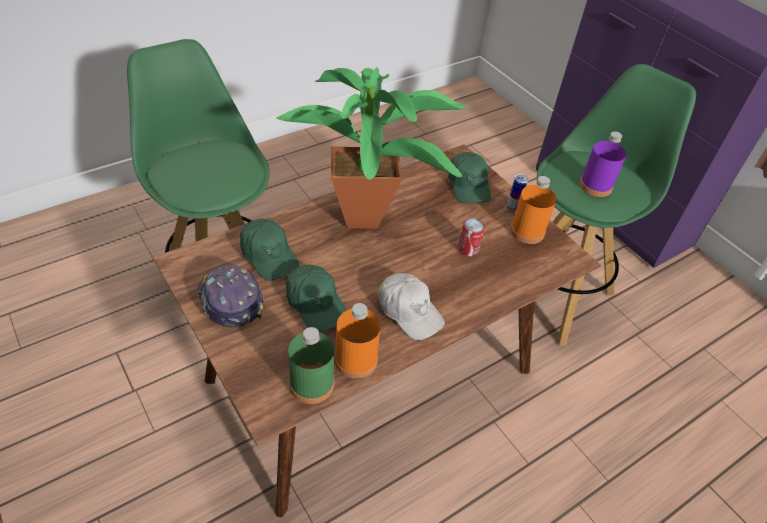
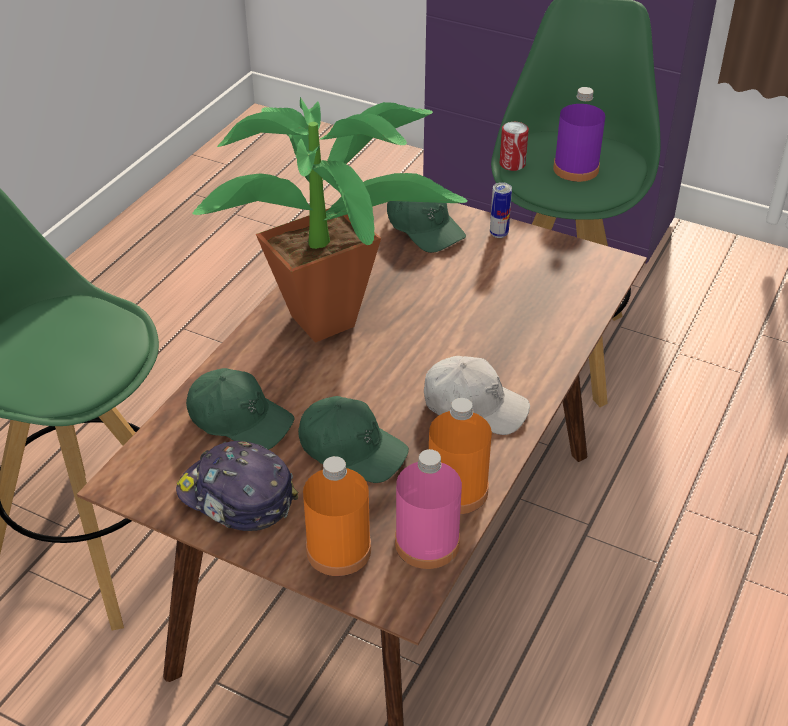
camera: 25 degrees left, 5 degrees down
(311, 384) = (427, 543): green bottle -> pink bottle
(468, 249) = (485, 304): can -> can (512, 164)
(527, 231) = (537, 254): orange bottle -> orange bottle (338, 550)

